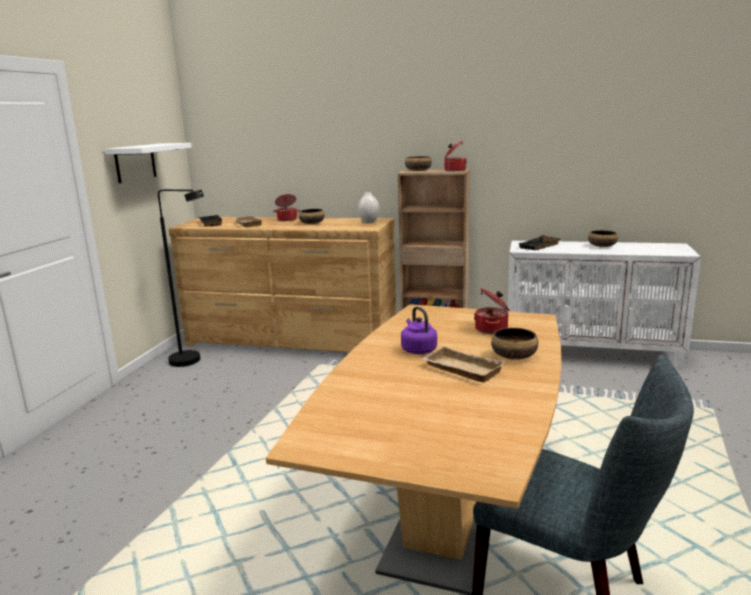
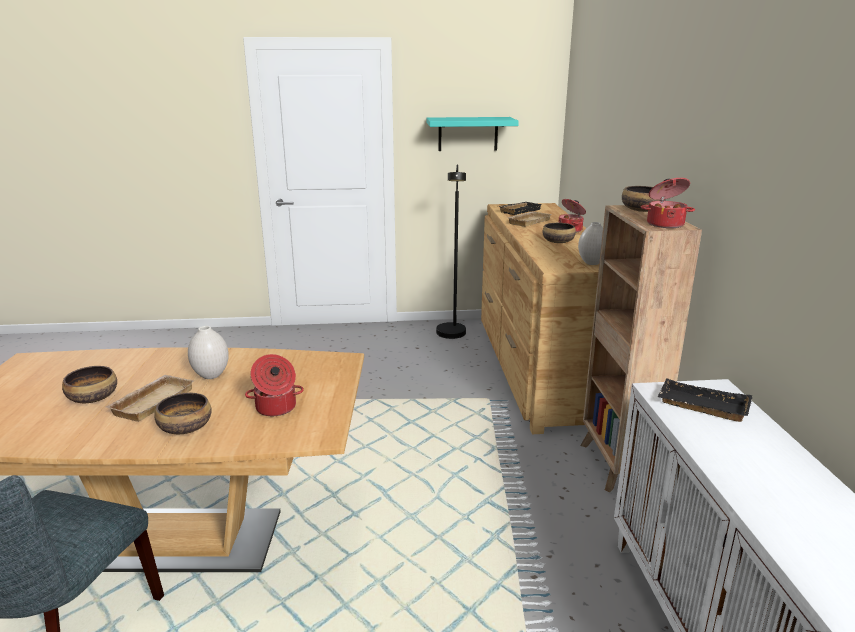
camera: 70 degrees right, 5 degrees up
(135, 163) = (468, 134): white shelf -> turquoise shelf
(418, 349) = (211, 375): purple kettle -> white vase
(601, 246) = (783, 473): bowl -> bowl (93, 397)

